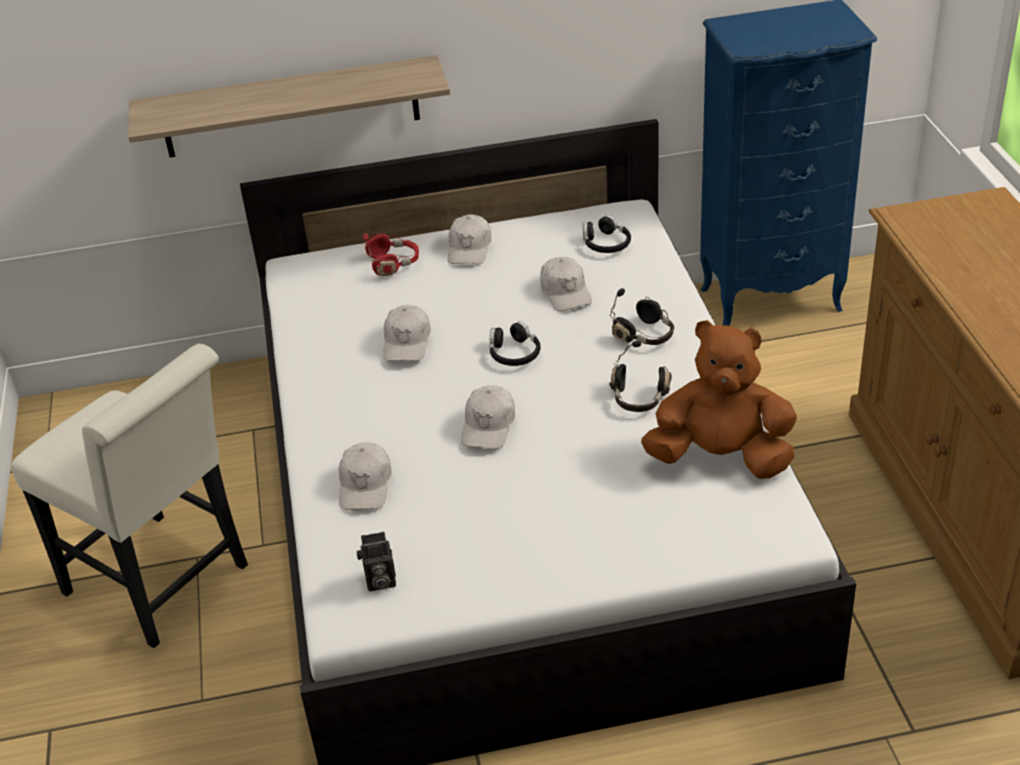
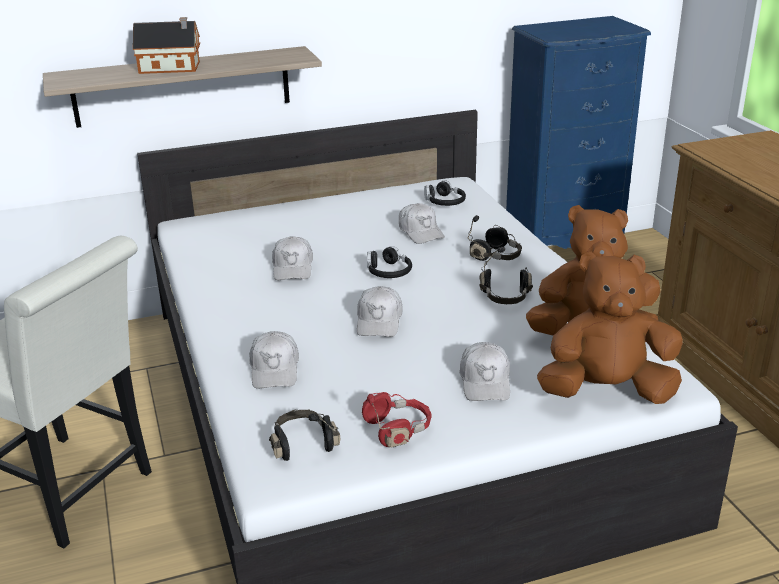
camera: 10 degrees left, 10 degrees down
(275, 96) = (172, 67): none -> toy house
(379, 581) = (303, 444): camera -> black headphones
(393, 264) = (270, 219): red headphones -> red headphones (398, 430)
(469, 248) = (332, 208): white cap -> white cap (485, 381)
(712, 538) = (606, 392): none -> brown plush toy

